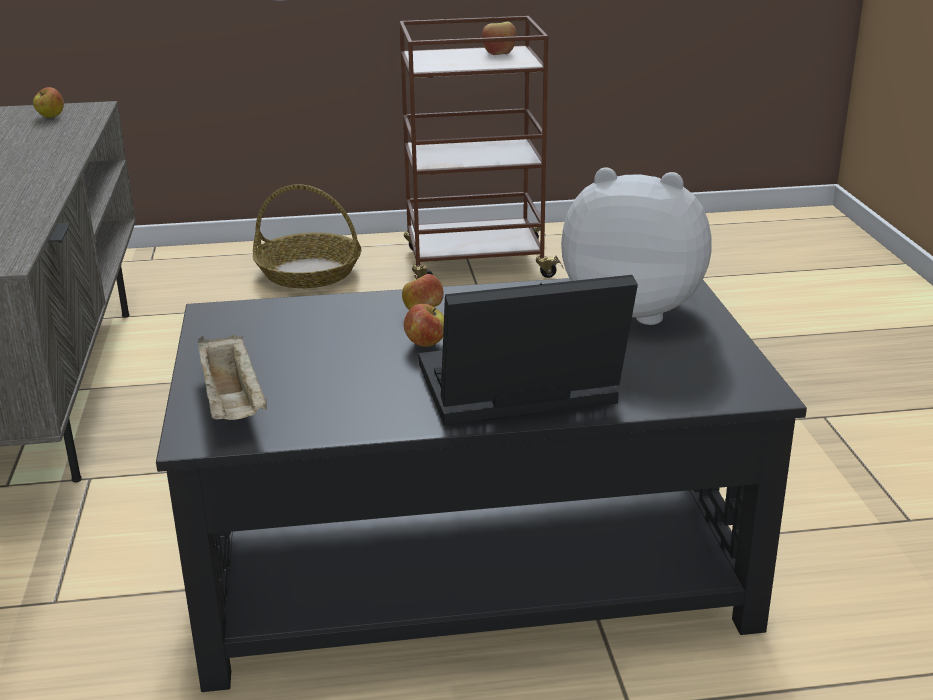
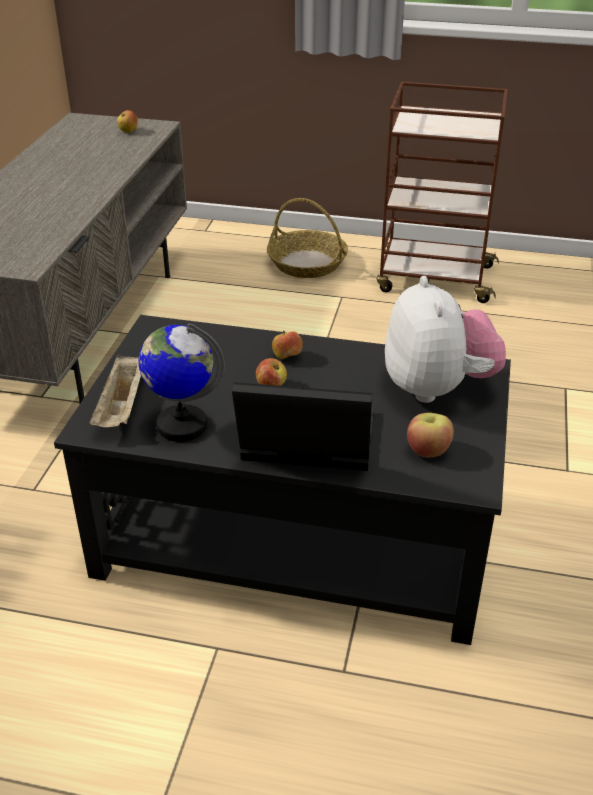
camera: 20 degrees right, 10 degrees up
(334, 406) = (181, 425): none -> globe
(499, 53) = (472, 120): apple -> apple (428, 450)
(634, 309) = (437, 388): plush toy -> plush toy turned 45 degrees clockwise

